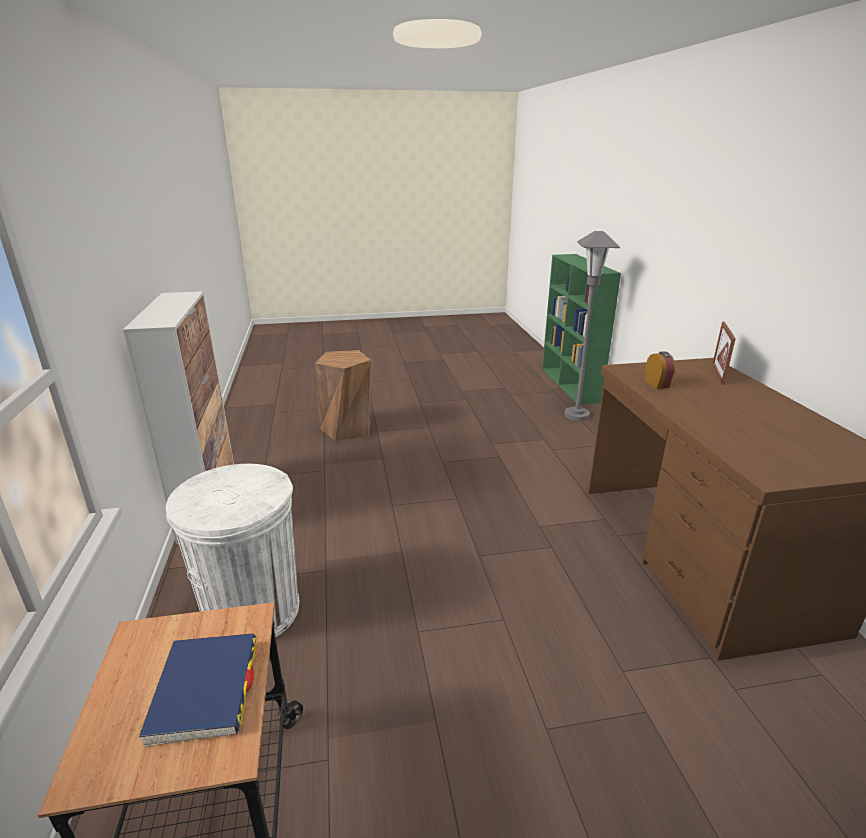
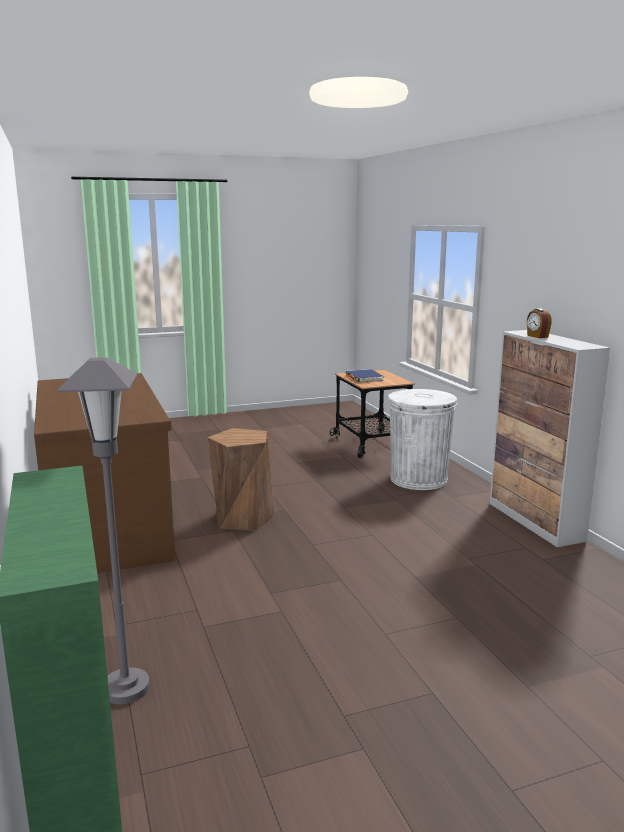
camera: 170 degrees right, 10 degrees down
(347, 428) = (503, 616): brown stool -> brown stool (243, 518)
(657, 384) = (135, 408): alarm clock -> alarm clock (537, 336)
(718, 374) = (63, 418): picture frame -> none

